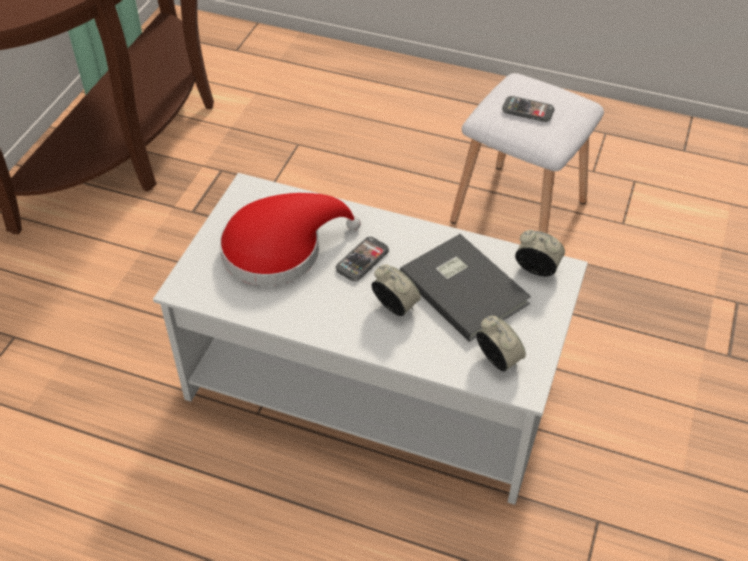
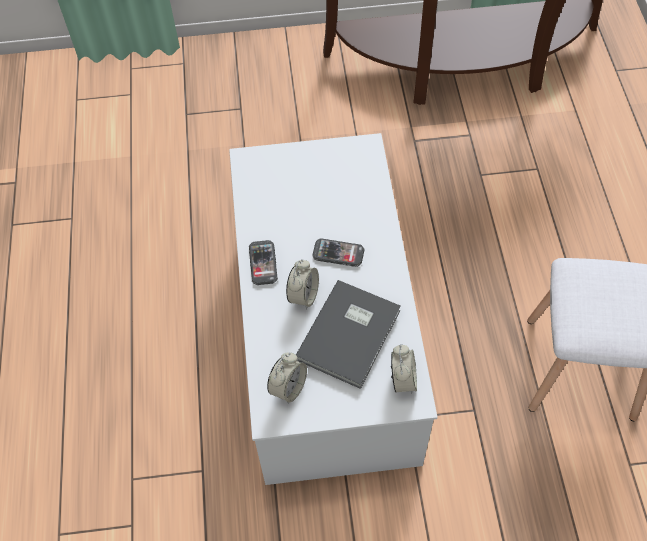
camera: 65 degrees right, 10 degrees up
(280, 249) = (318, 196): red hat -> none
(527, 110) = (605, 298): phone -> phone (263, 263)

